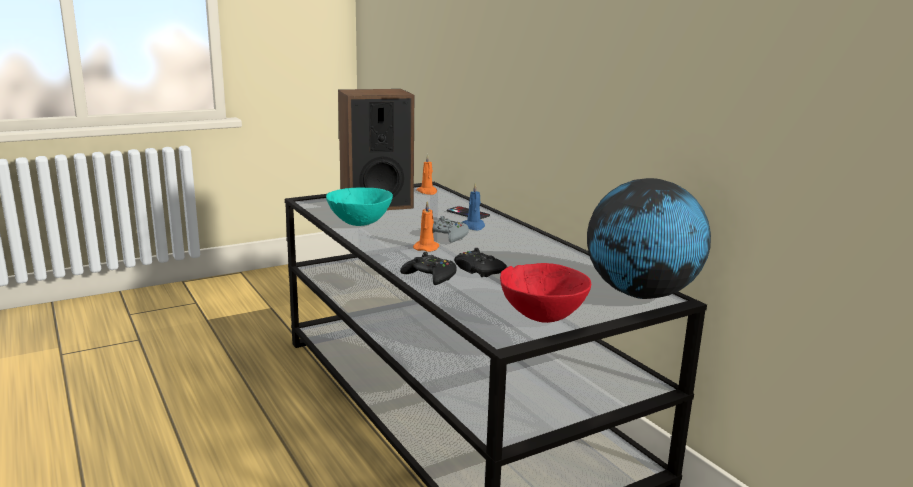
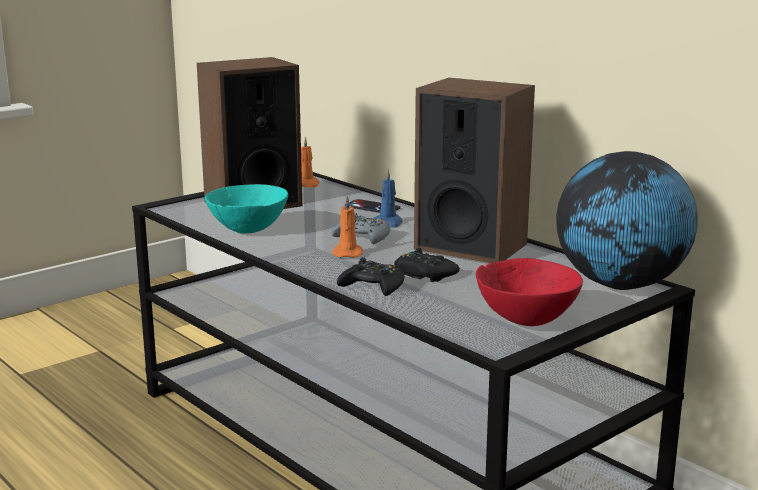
camera: 10 degrees left, 0 degrees up
(529, 250) = (470, 246): none -> speaker

